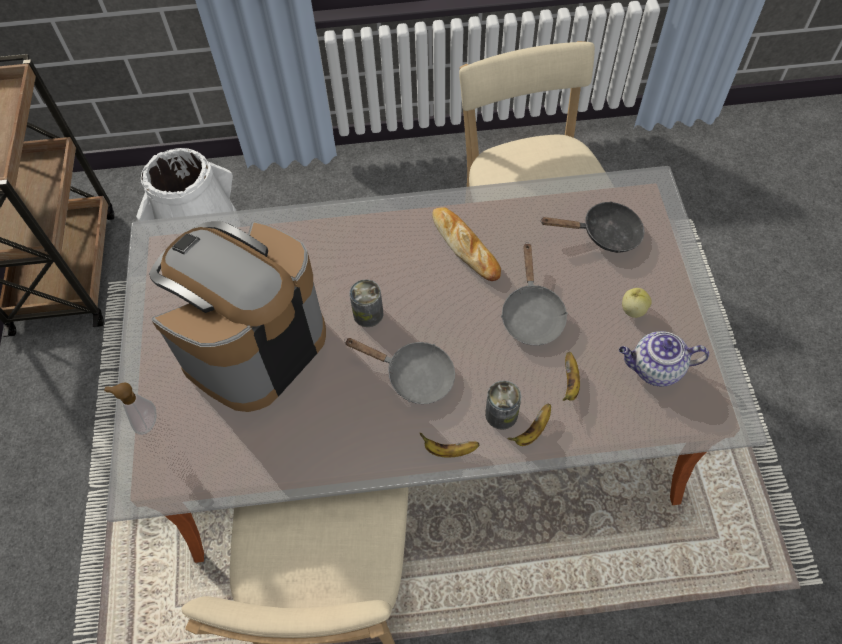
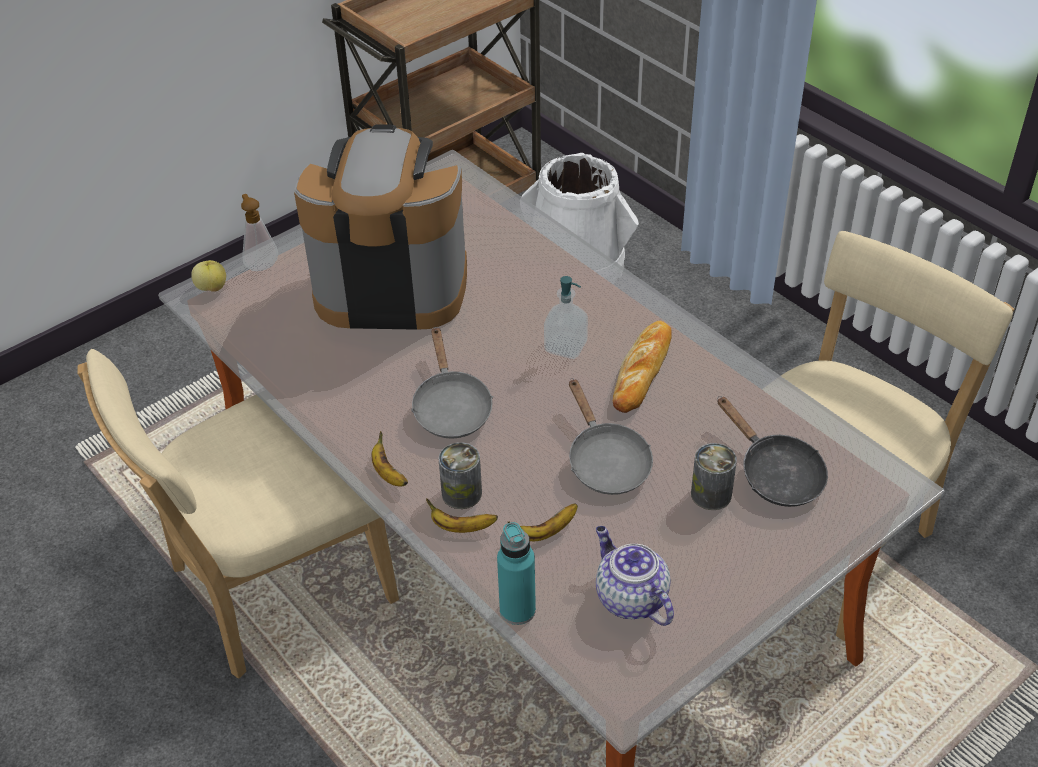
camera: 55 degrees right, 15 degrees down
(368, 314) = (493, 342): can -> can (711, 494)
(408, 275) = (565, 347): none -> soap dispenser
(531, 314) = (605, 461): grey frying pan -> grey frying pan turned 75 degrees counterclockwise
(626, 438) = (517, 610): none -> turquoise bottle
(633, 309) = (693, 544): apple -> apple (212, 288)

